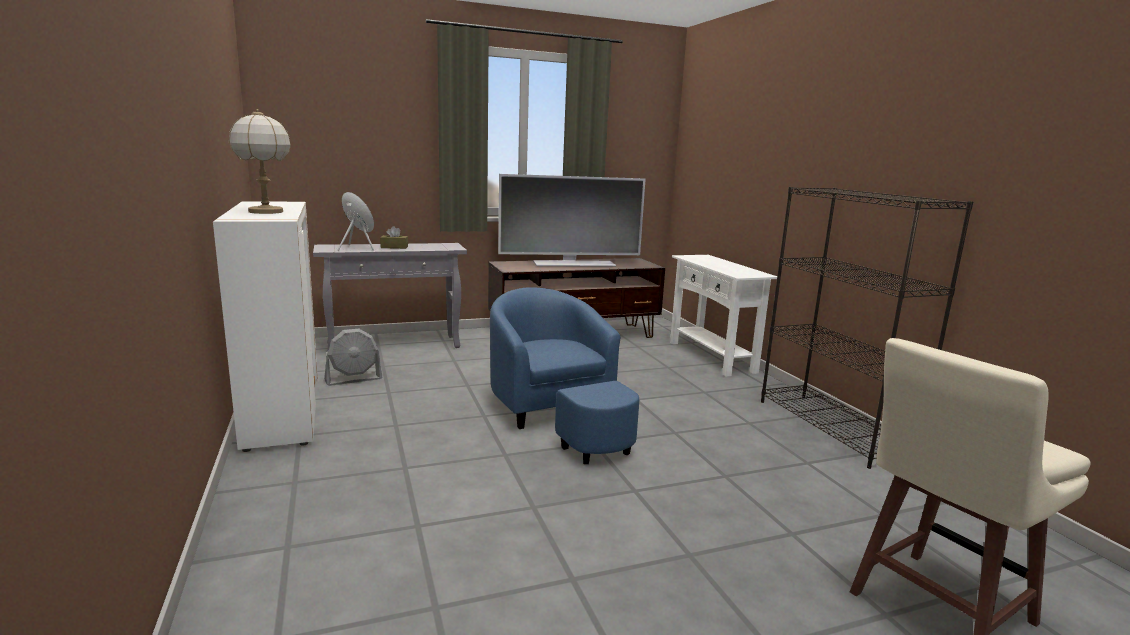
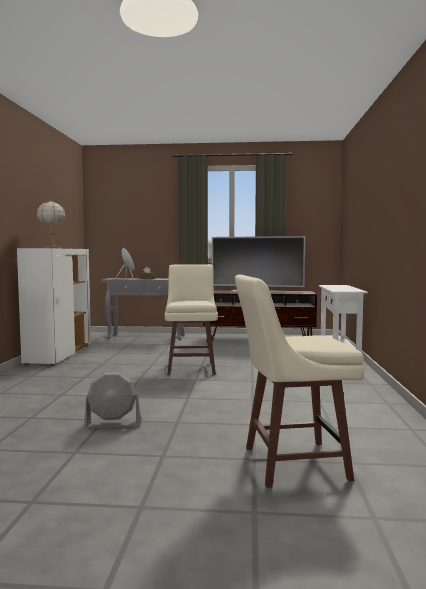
camera: 25 degrees right, 10 degrees down
(354, 379) = (107, 347): grey fan -> grey fan (113, 424)
(557, 416) = (191, 368): blue armchair -> beige stool
(833, 428) = (370, 390): black bookcase -> none

